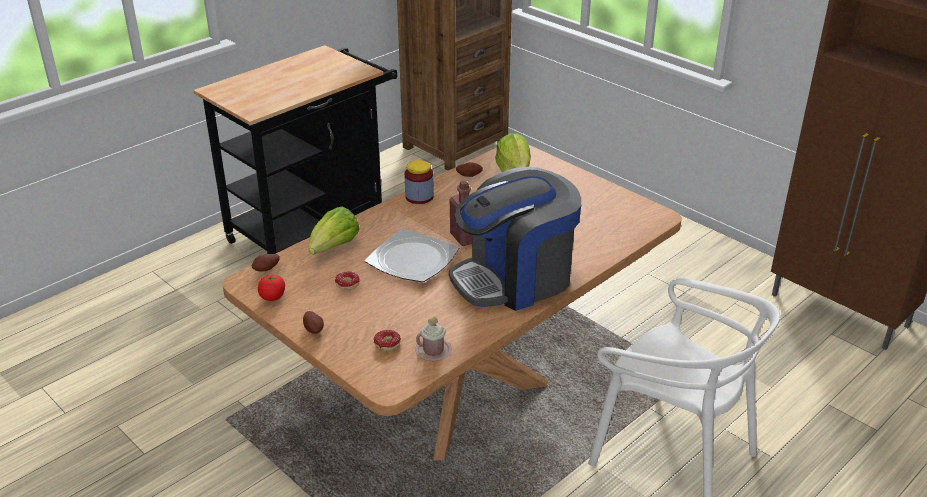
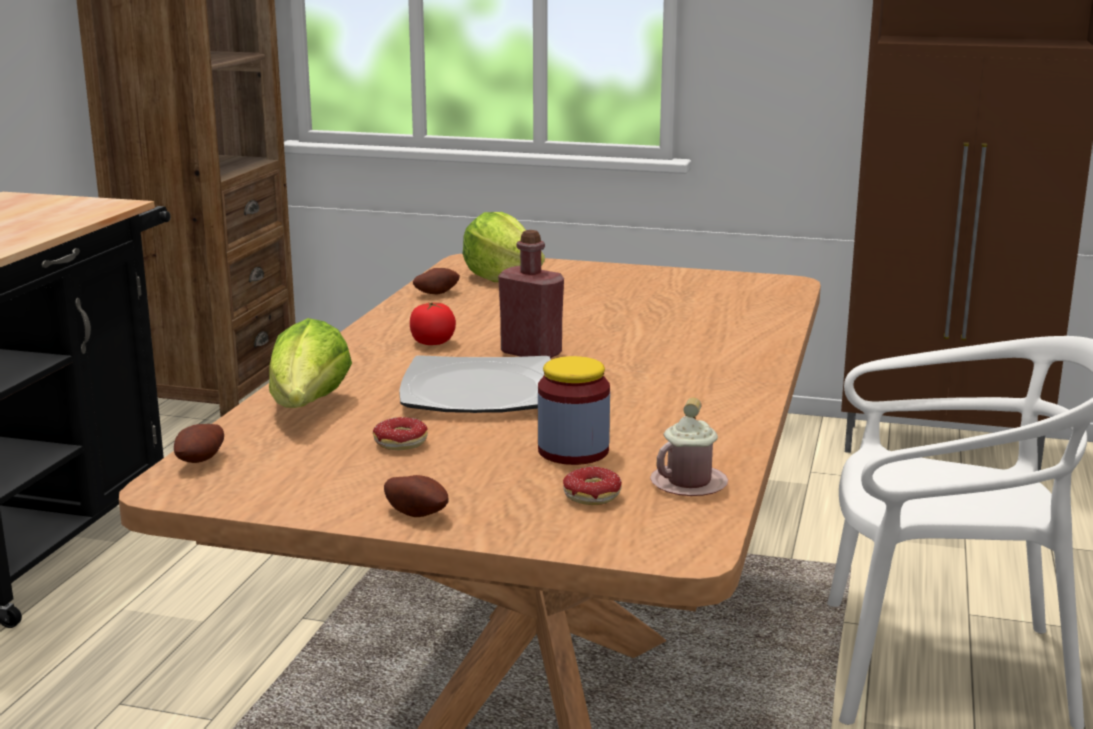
camera: 30 degrees left, 15 degrees down
(272, 297) = (265, 492): tomato -> tomato (432, 342)
(419, 197) = (384, 327): jar -> jar (573, 451)
(515, 279) = (686, 377): coffee machine -> none

